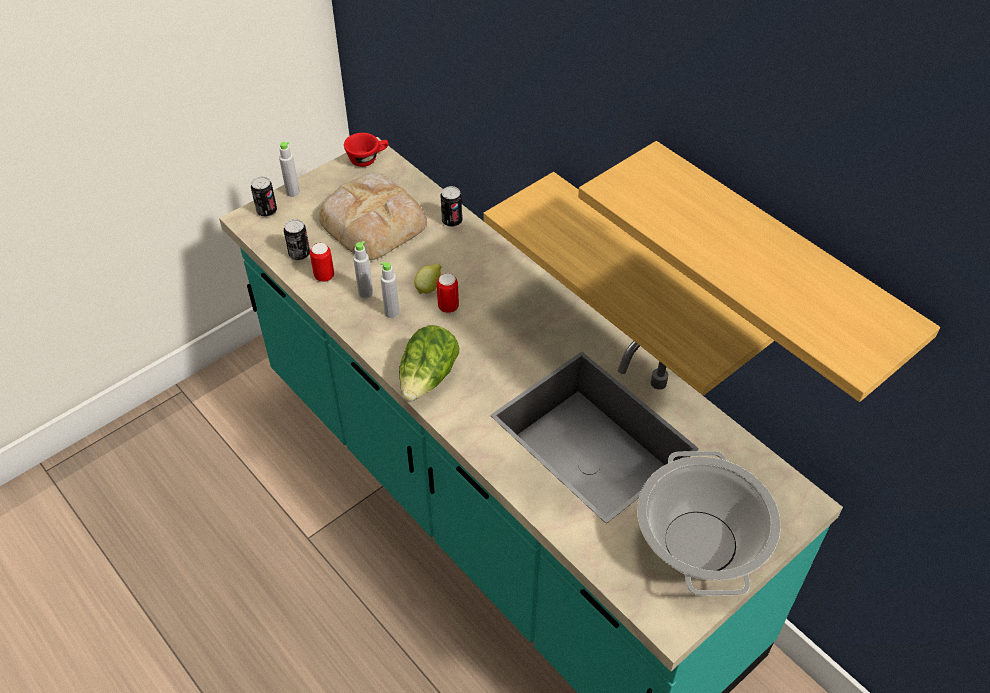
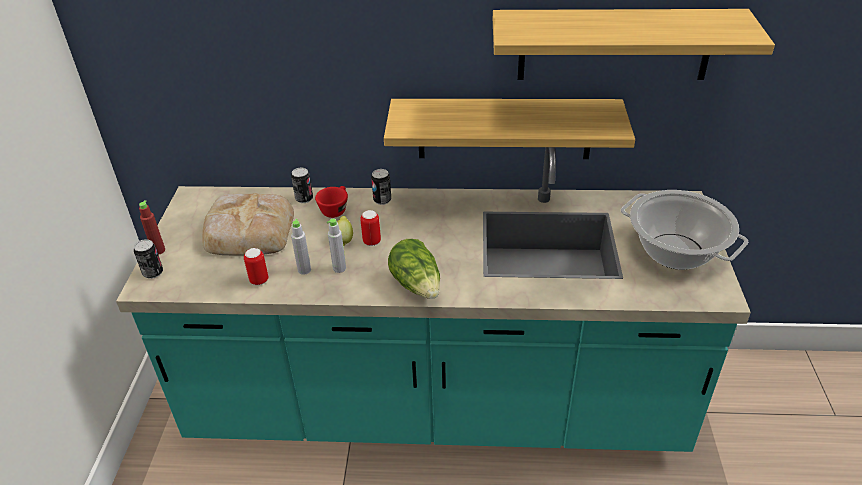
camera: 45 degrees left, 10 degrees down
(292, 192) = (158, 250): grey bottle -> red bottle
(299, 254) = (220, 280): can -> can (382, 200)
(368, 159) = (191, 201): red cup -> red cup (335, 209)

